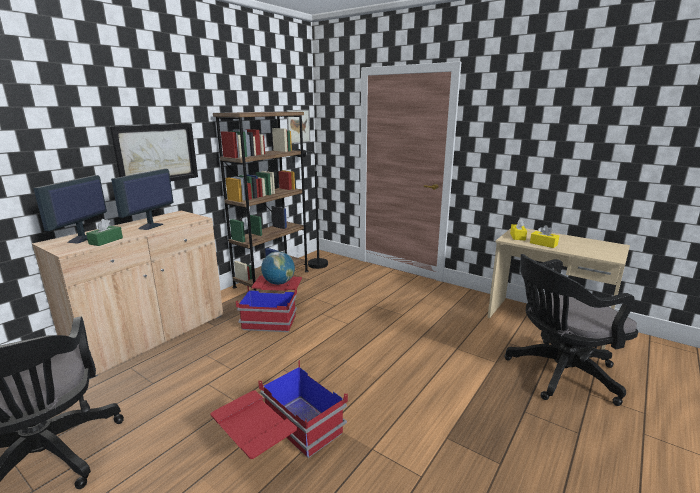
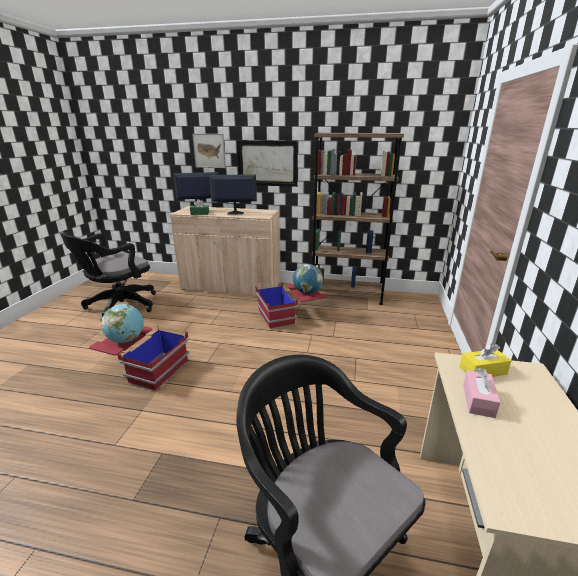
camera: 65 degrees right, 5 degrees up
(259, 419) = (126, 340): none -> globe
(298, 126) = (433, 151): picture -> picture (209, 151)
(314, 263) = (403, 302): black floor lamp -> none
(543, 244) = (478, 400): yellow tissue box -> pink tissue box

